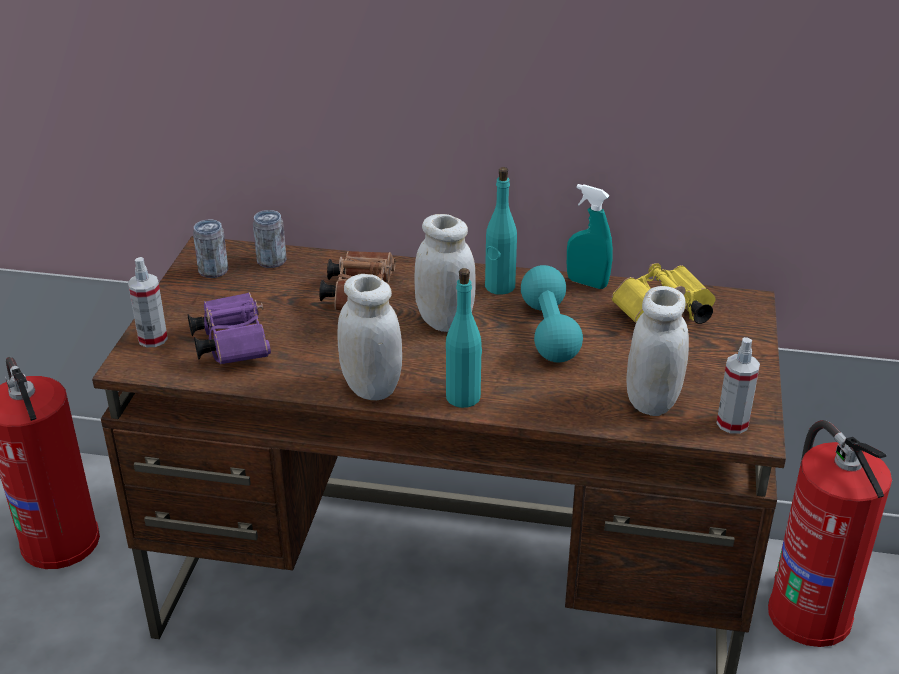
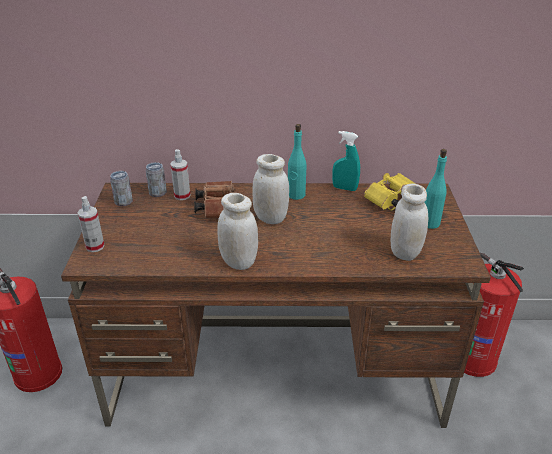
camera: 10 degrees left, 0 degrees up
(231, 343) = (145, 244): purple binoculars -> none
(463, 397) = (295, 261): turquoise bottle -> turquoise bottle (430, 223)
(549, 331) = (333, 218): turquoise dumbbell -> none
(732, 423) = (454, 260): spray bottle -> spray bottle (182, 196)

